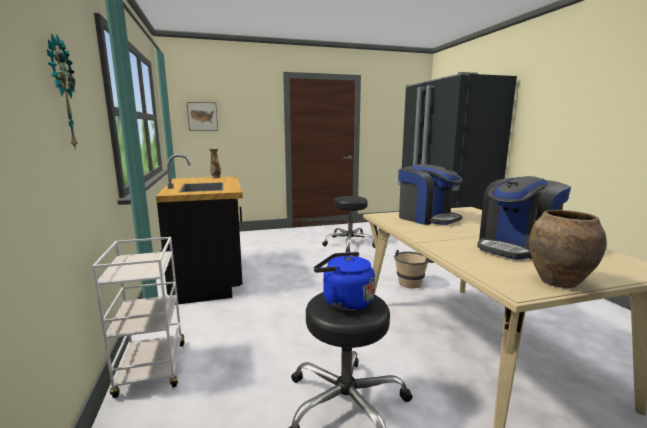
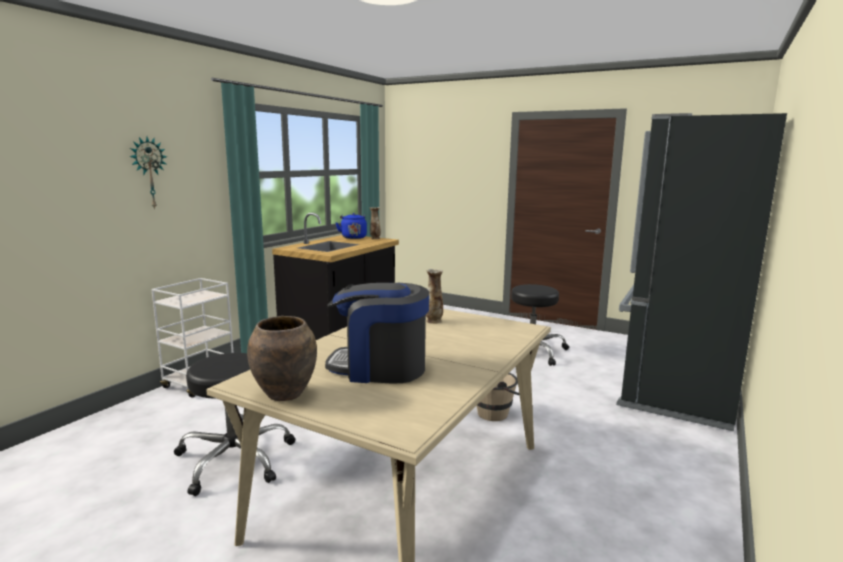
camera: 45 degrees right, 0 degrees up
(202, 116) = (421, 168): picture -> none
(344, 302) = (229, 362): blue kettle -> blue kettle (353, 237)
(426, 218) = (434, 321): coffee machine -> vase

